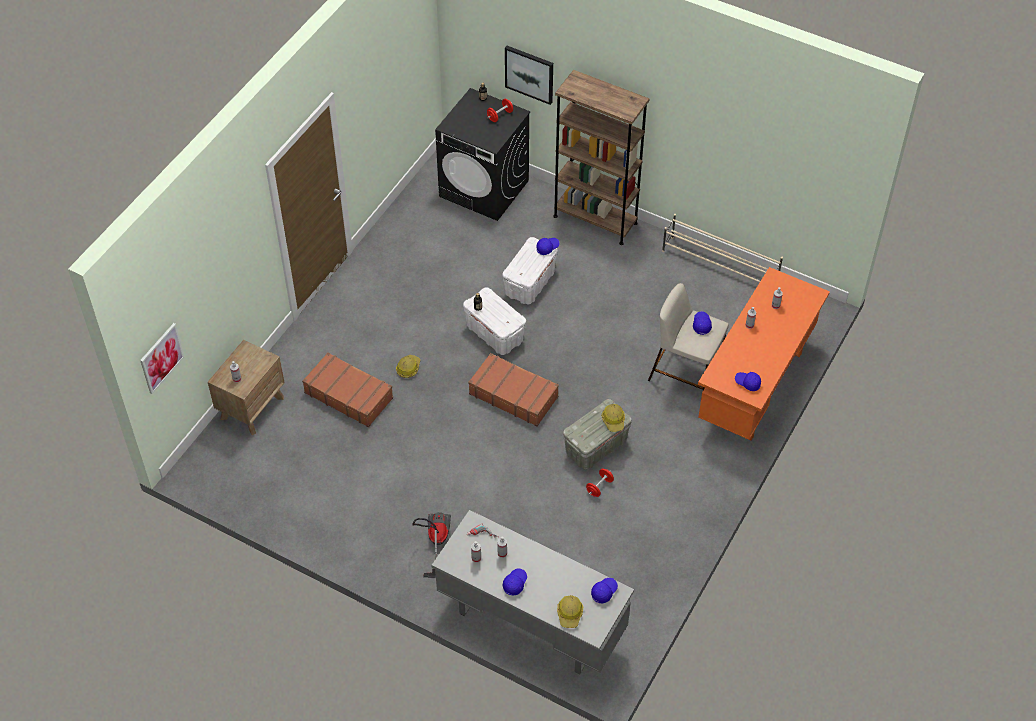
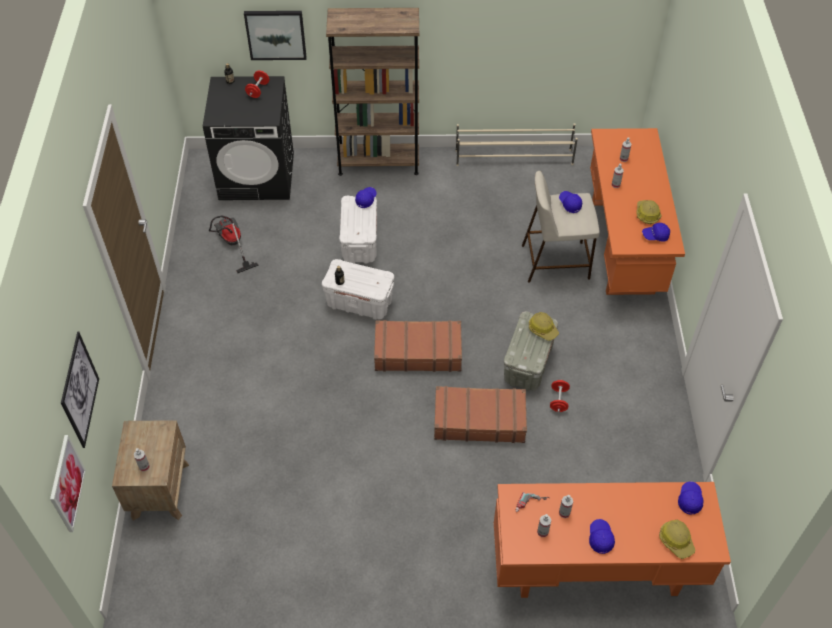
camera: 30 degrees left, 0 degrees up
(204, 297) = (80, 390): none -> picture
(349, 395) = (255, 428): brown suitcase -> brown suitcase (479, 420)
(408, 368) = (298, 373): hard hat -> hard hat (647, 214)
(435, 542) = (445, 535): vacuum cleaner -> vacuum cleaner (231, 244)
(530, 624) = (595, 570): grey desk -> orange desk

